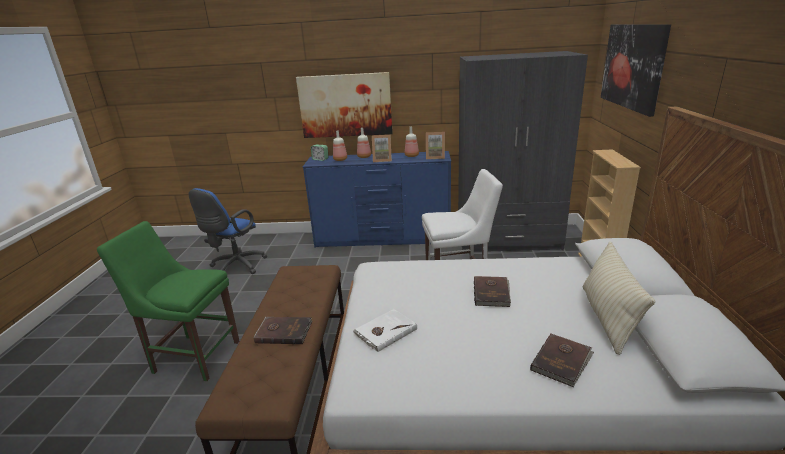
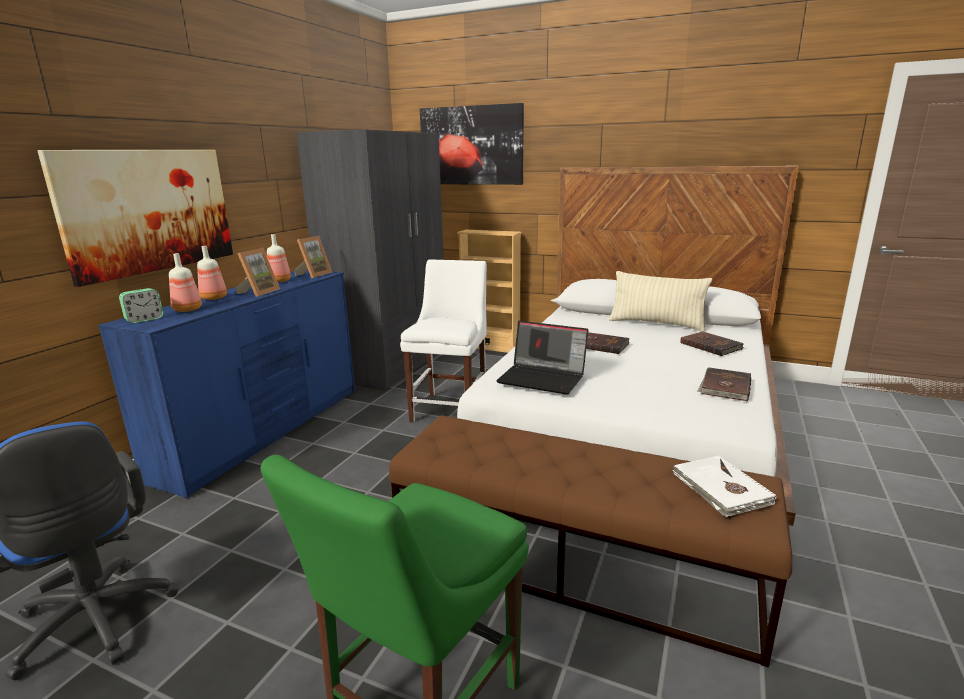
camera: 70 degrees left, 5 degrees down
(284, 332) = (602, 466): brown book -> brown book (724, 387)
(385, 331) = (645, 397): white book -> white book (720, 489)
(391, 281) = (543, 378): none -> laptop

